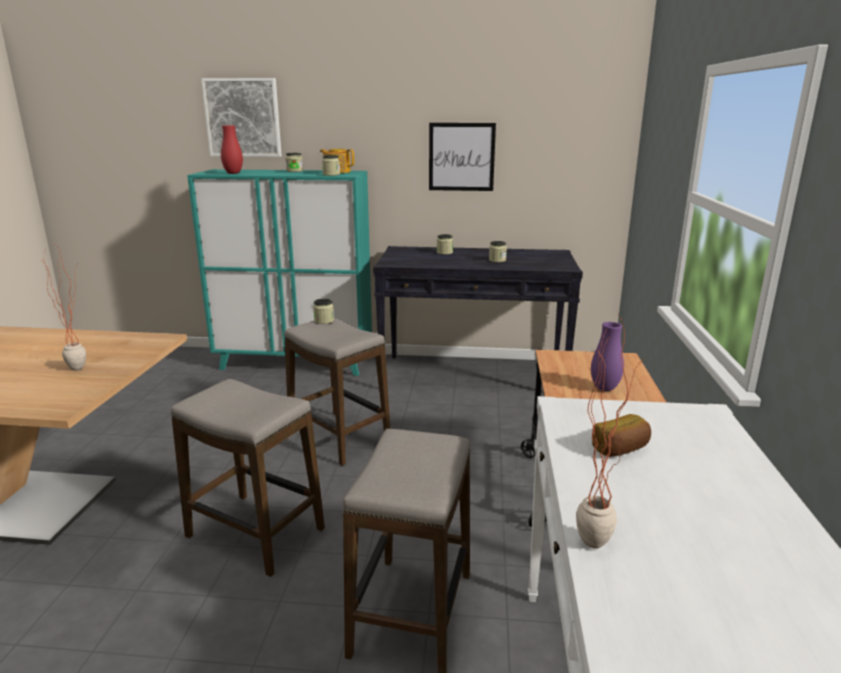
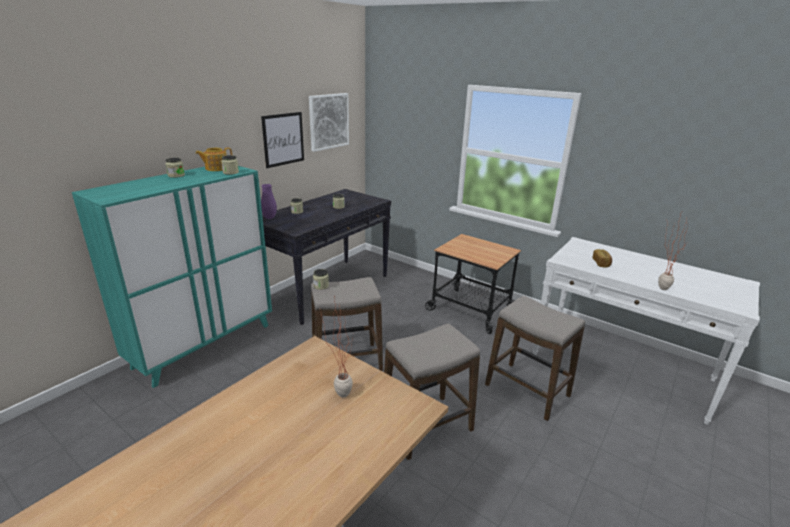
camera: 60 degrees left, 5 degrees up
(233, 173) = (139, 191): red vase -> none
(243, 118) = (95, 130): picture -> picture (328, 121)
(604, 388) = (493, 253): purple vase -> purple vase (269, 218)

